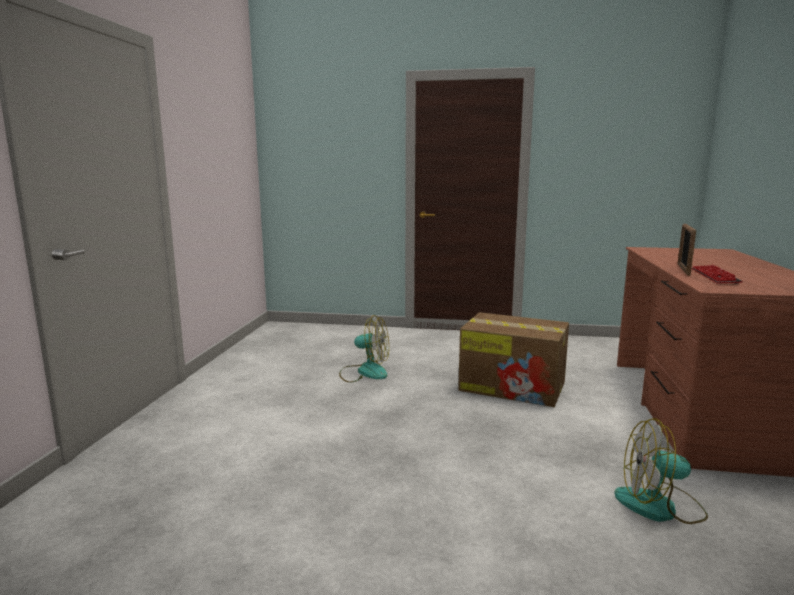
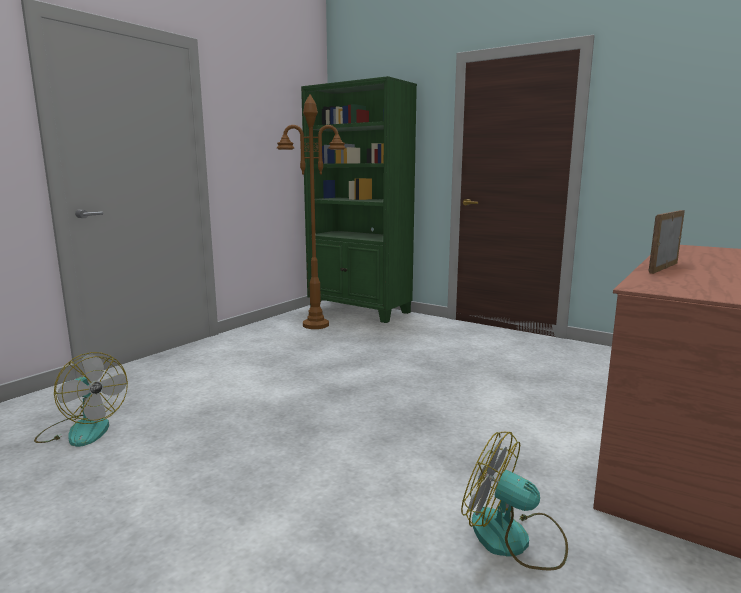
camera: 25 degrees right, 0 degrees up
(286, 353) = (315, 325): none -> brown floor lamp
(314, 331) = (359, 310): none -> green bookcase
(364, 372) = (362, 351): fan -> fan (83, 429)
(513, 387) = (493, 388): cardboard box -> none
(715, 276) = (686, 277): keyboard -> none

